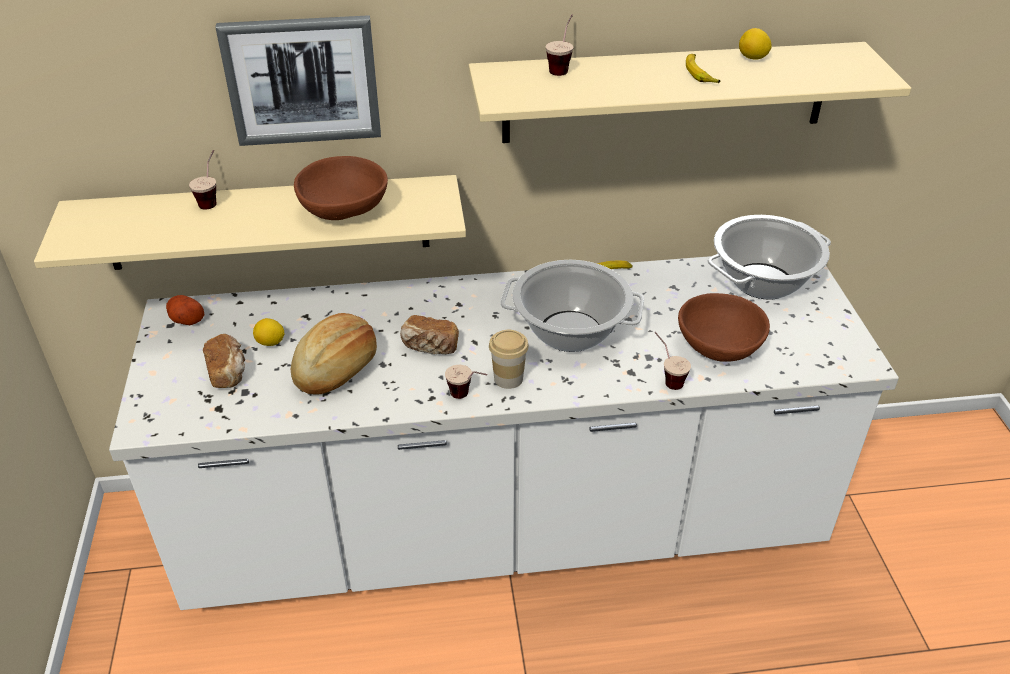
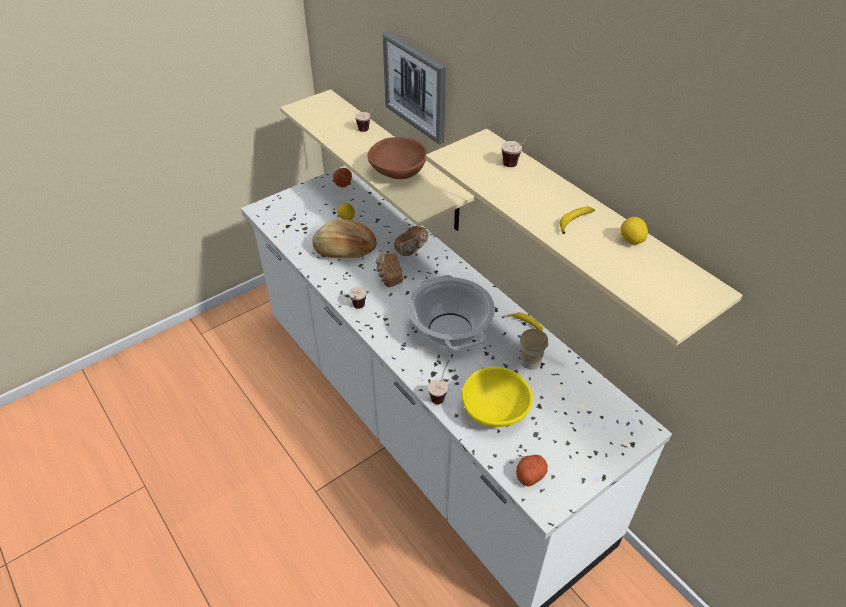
camera: 60 degrees right, 5 degrees up
(228, 372) = (315, 215): bread -> bread (412, 248)
(508, 378) = (385, 320): cup -> cup (530, 361)
(719, 347) = (494, 411): brown bowl -> yellow bowl
(763, 281) = (594, 412): cooking pot -> none
(820, 357) = (530, 474): none -> potato

